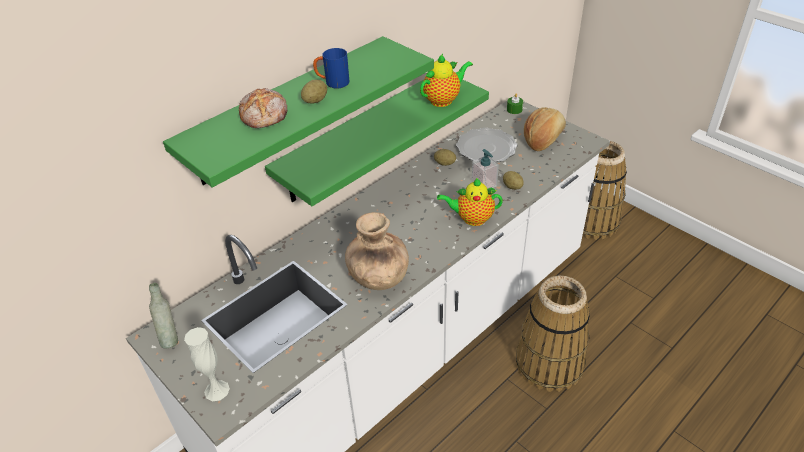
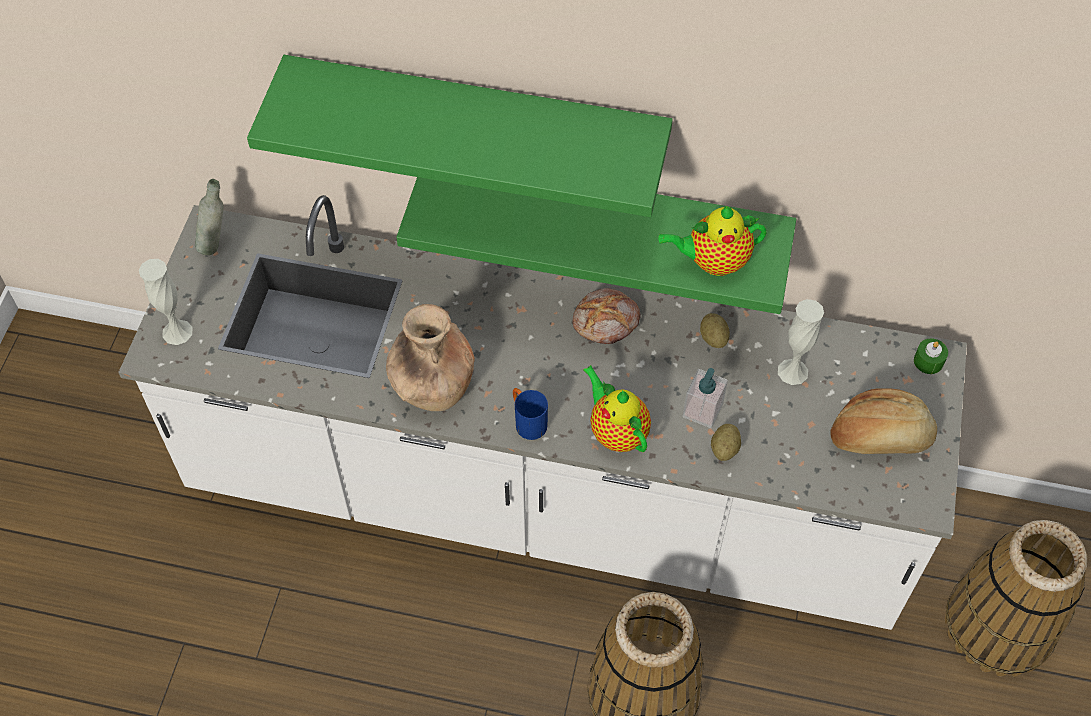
camera: 55 degrees right, 15 degrees up
(265, 115) = (391, 112): bread -> bread (606, 322)
(315, 101) = (455, 140): potato -> none
(332, 83) = (508, 133): blue mug -> blue mug (527, 421)
(443, 100) = (713, 262): teapot -> teapot turned 150 degrees clockwise
(486, 148) = (792, 371): plate -> white vase

